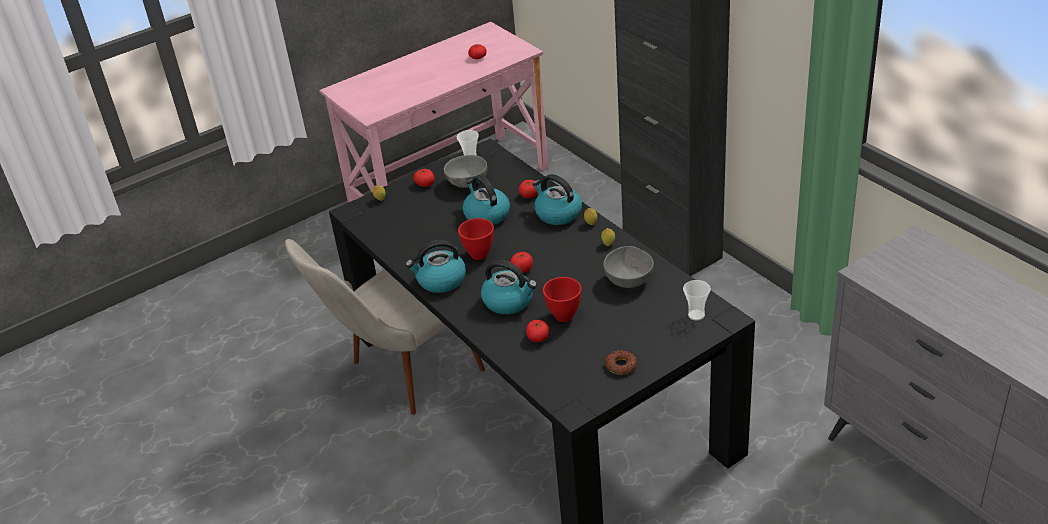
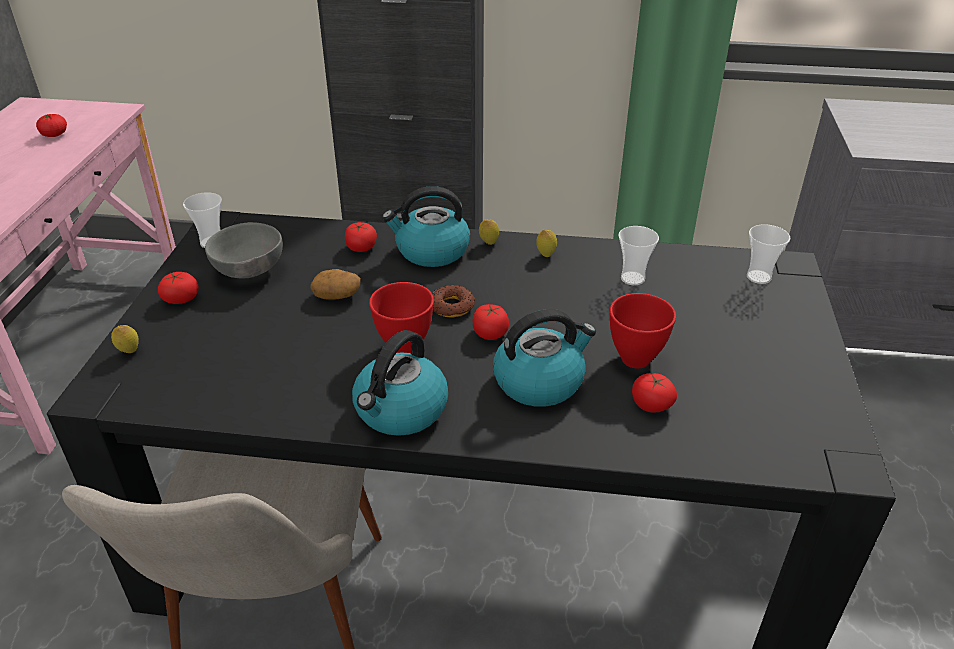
camera: 50 degrees left, 0 degrees up
(486, 215) = (337, 295): kettle -> potato
(621, 365) = (793, 376): donut -> donut (451, 306)
(629, 279) = (632, 278): grey bowl -> cup

